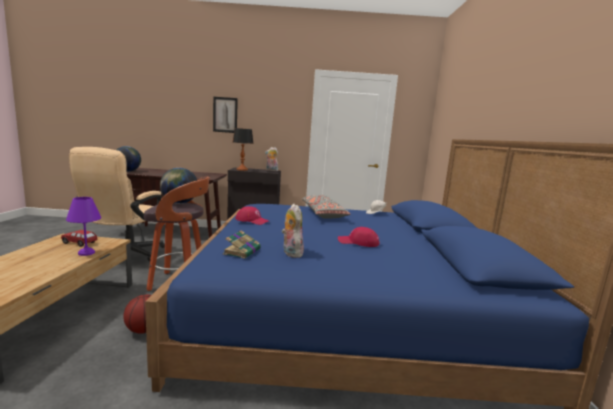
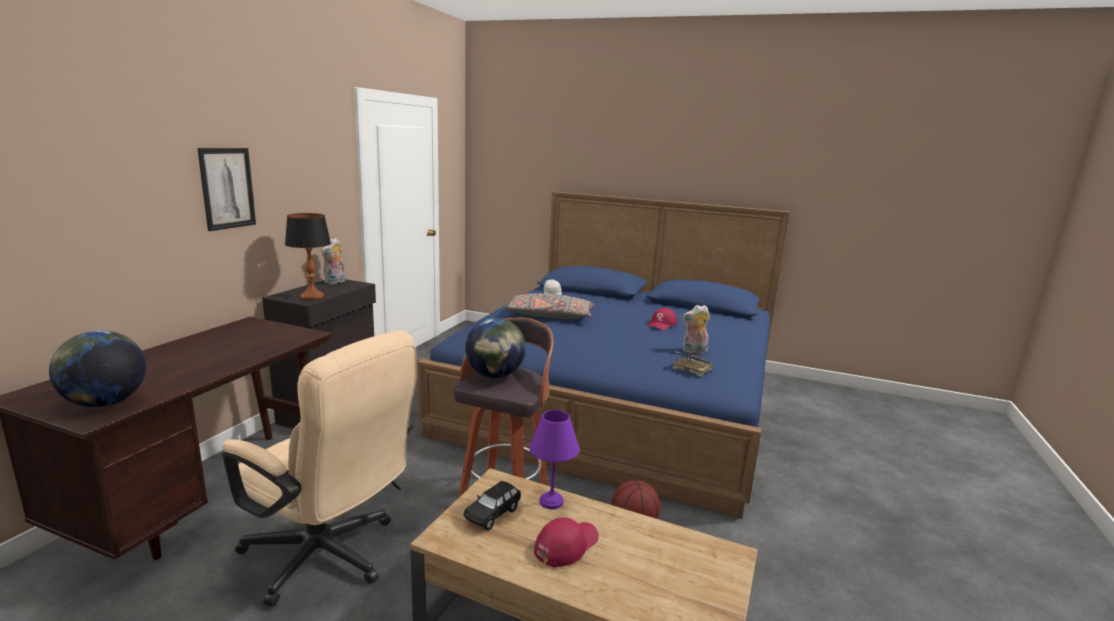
camera: 70 degrees left, 5 degrees up
(79, 243) = (493, 514): red toy car -> black toy car
(252, 220) = (573, 351): red cap -> red cap (566, 545)

